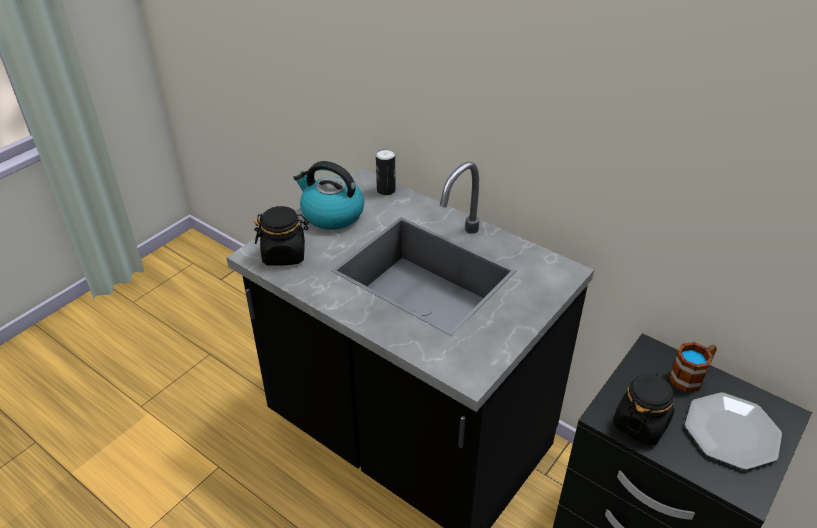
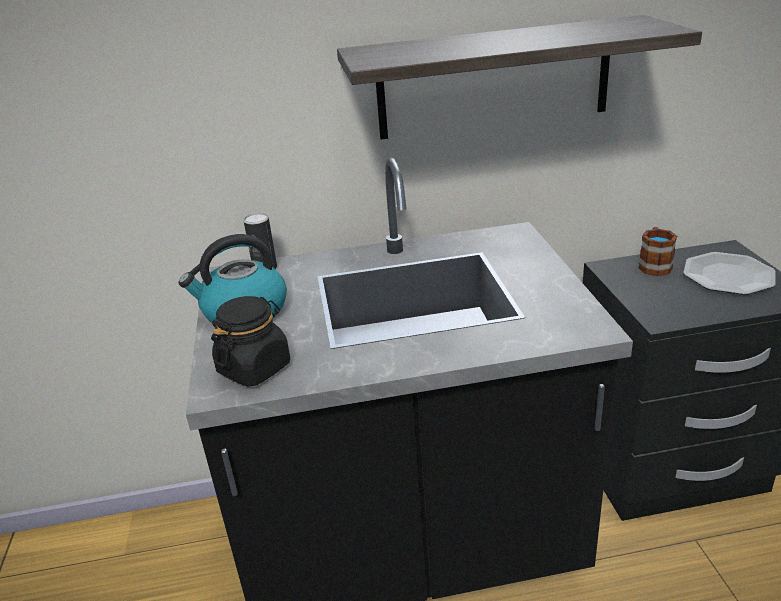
camera: 45 degrees left, 10 degrees down
(592, 138) = (494, 79): none -> shelf
(640, 424) = (684, 308): black jar -> none

